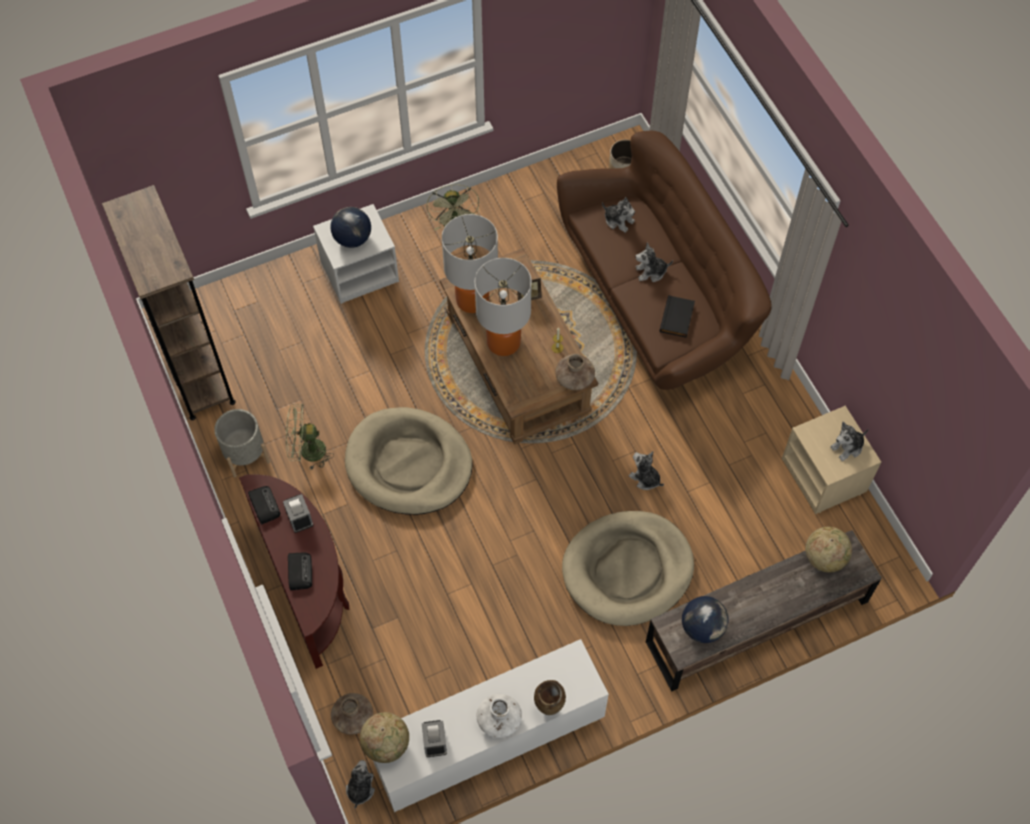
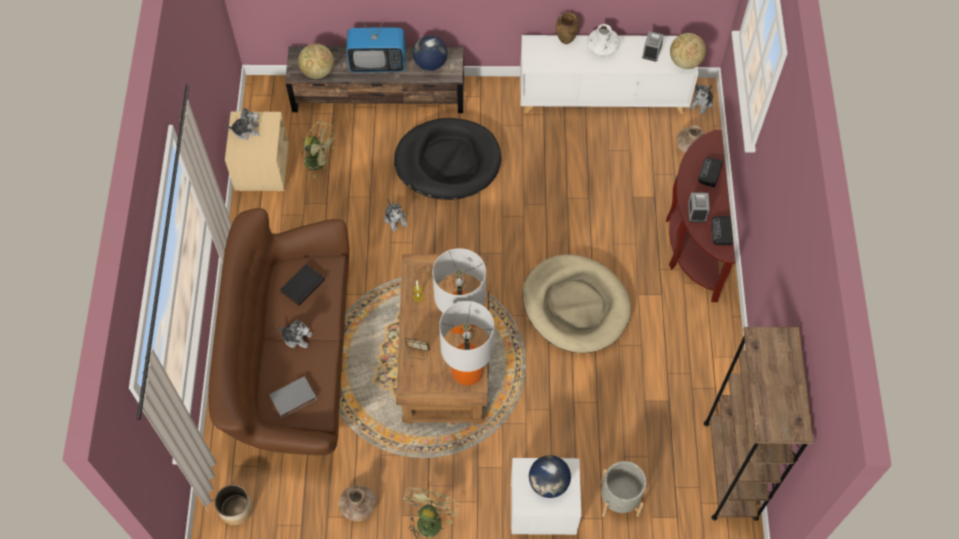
camera: 155 degrees left, 0 degrees up
(245, 454) = (709, 370): grey planter -> grey planter (619, 498)
(307, 452) = (656, 351): green fan -> green fan (320, 162)
(574, 377) = (418, 266): brown vase -> brown vase (358, 506)
(618, 220) = (293, 399): plush toy -> grey book
(627, 570) = (448, 162): beige dog bed -> black dog bed
(763, 600) = (378, 63): none -> television

